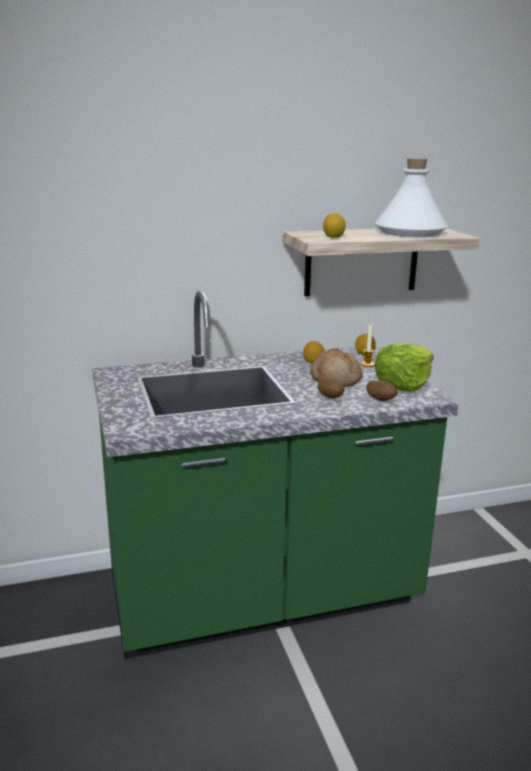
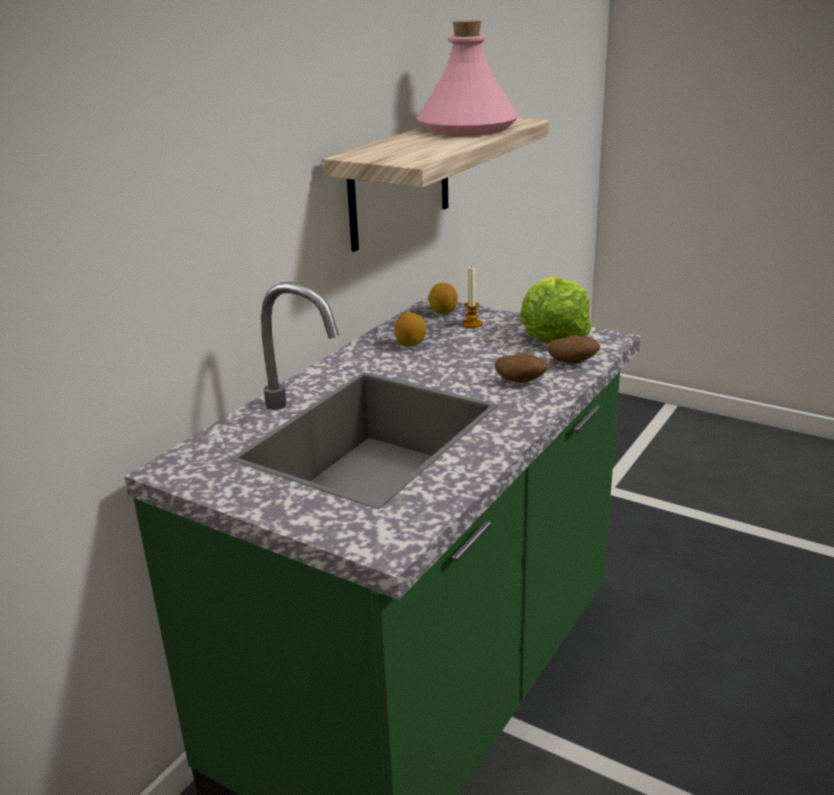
camera: 40 degrees left, 5 degrees up
(333, 237) = (417, 153): lemon -> none
(336, 379) = (478, 356): bread -> none
(410, 232) = (467, 128): white bottle -> pink bottle

